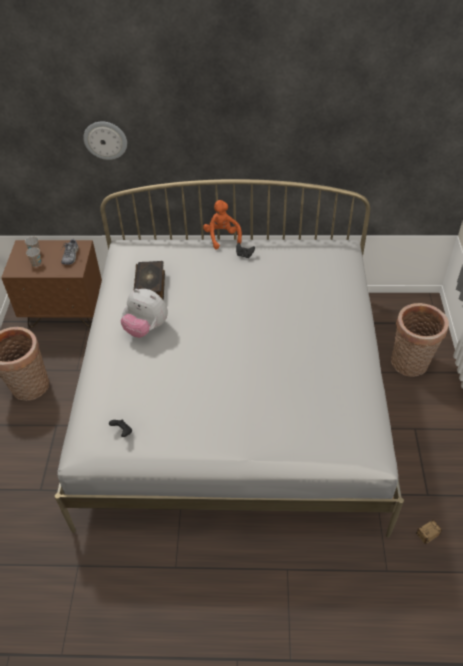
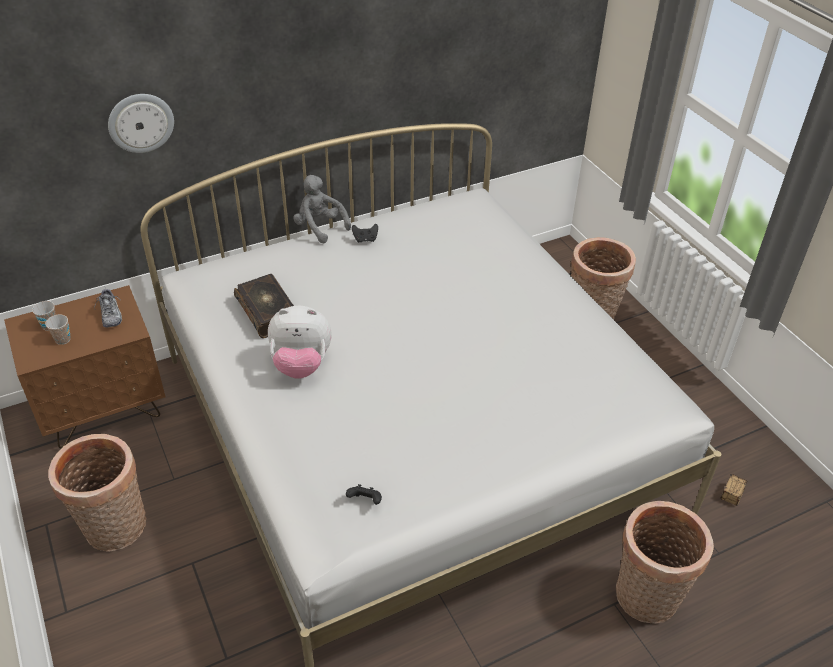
camera: 30 degrees left, 5 degrees down
(222, 237) = (319, 227): orange plush toy -> grey plush toy
(311, 577) = (646, 600): none -> basket

